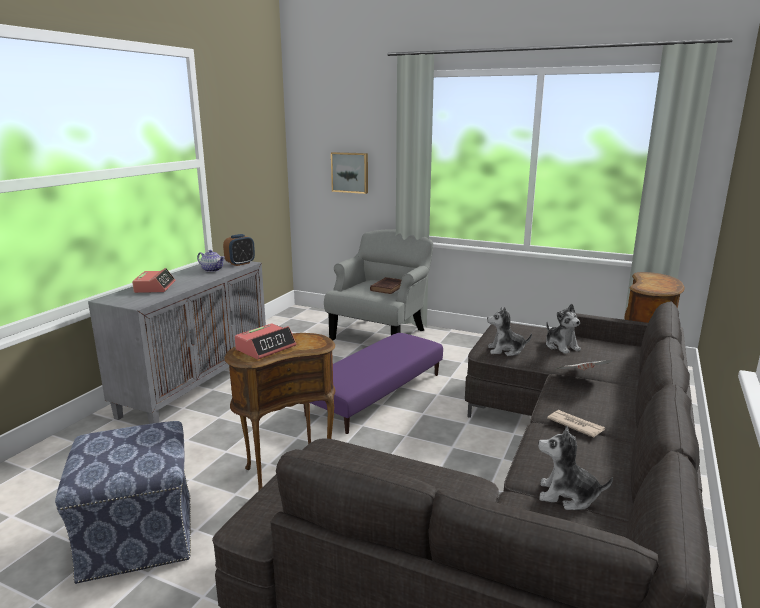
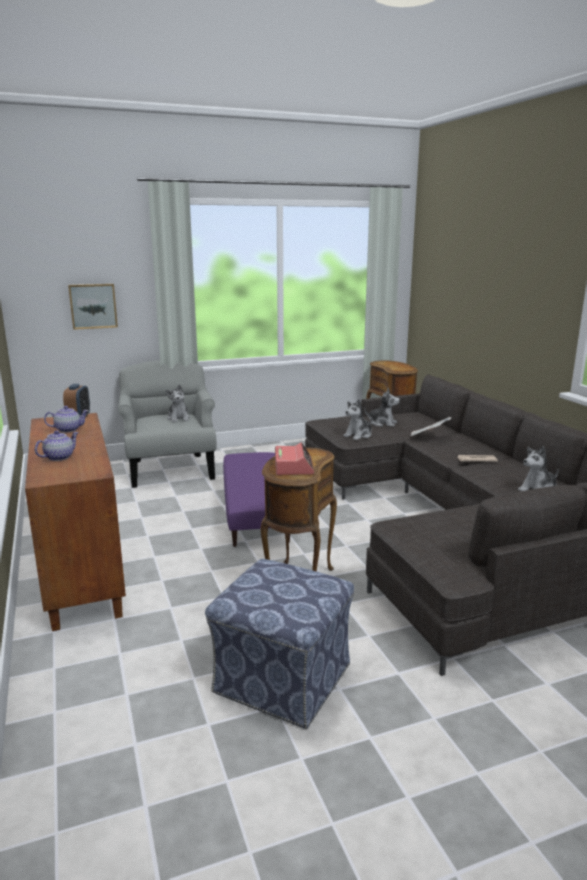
camera: 45 degrees left, 0 degrees up
(155, 287) = (59, 457): alarm clock -> teapot
(196, 386) = (81, 569): grey cabinet -> brown cabinet
(388, 287) = (178, 418): brown book -> plush toy

